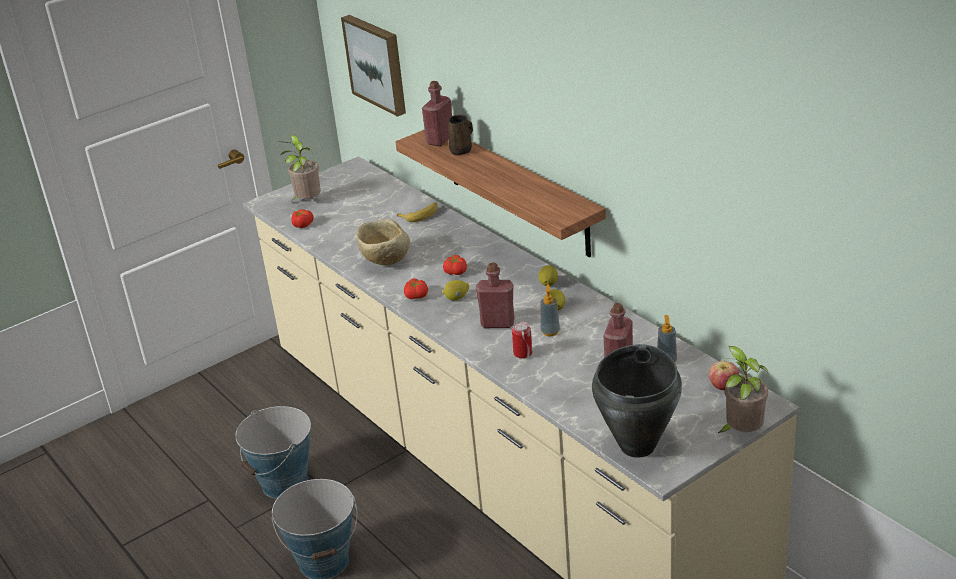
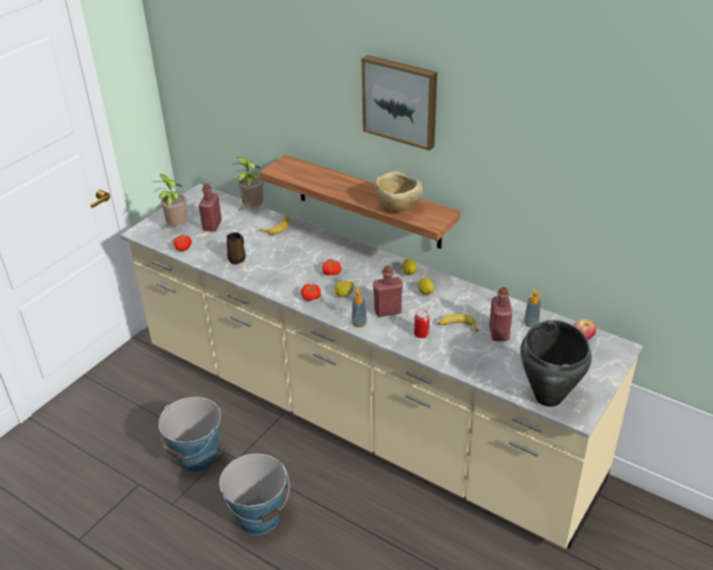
camera: 20 degrees left, 5 degrees up
(377, 63) = (221, 108): picture -> picture (401, 101)
(385, 262) = (269, 271): beige bowl -> beige bowl (398, 208)
(440, 140) = (296, 167): red bottle -> red bottle (212, 226)
(462, 150) = (319, 174): brown mug -> brown mug (237, 259)
(550, 331) = (432, 312): soap dispenser -> soap dispenser (359, 323)
(572, 351) = (457, 326): none -> banana
(741, 432) = (615, 373): potted plant -> potted plant (251, 209)

